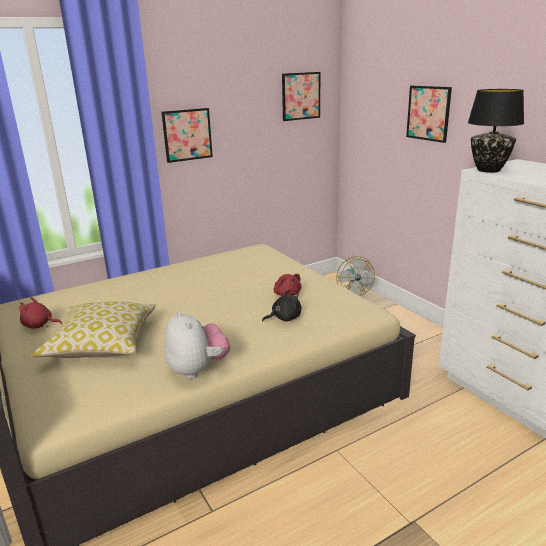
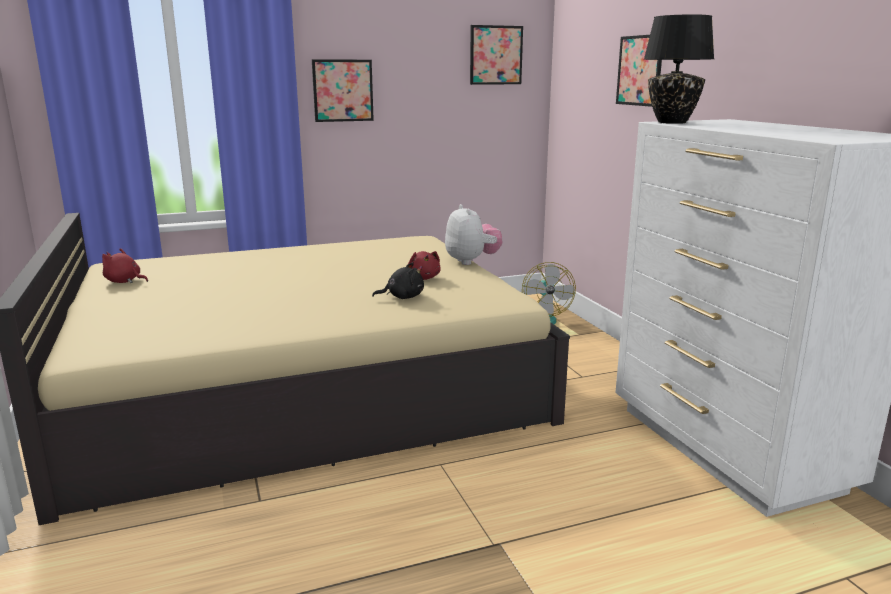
camera: 10 degrees right, 5 degrees down
(101, 343) = (179, 301): pillow -> none
(198, 369) = (269, 329): plush toy -> plush toy (471, 261)

